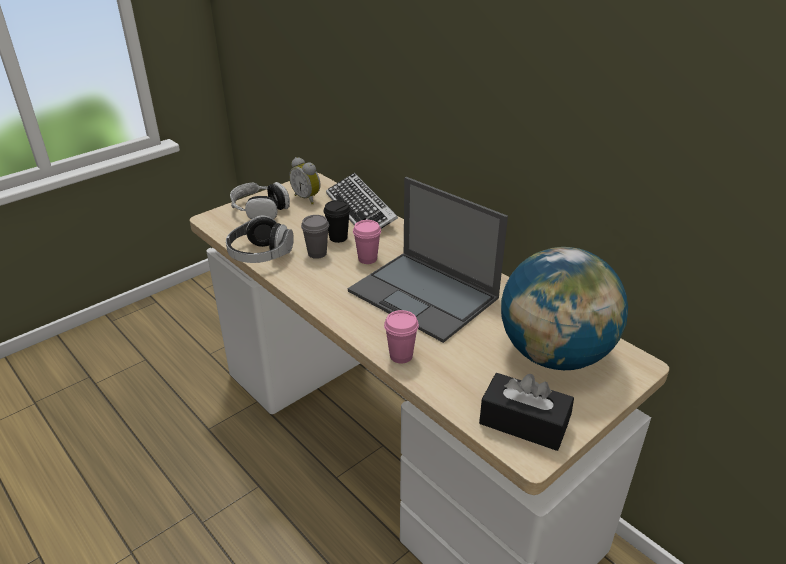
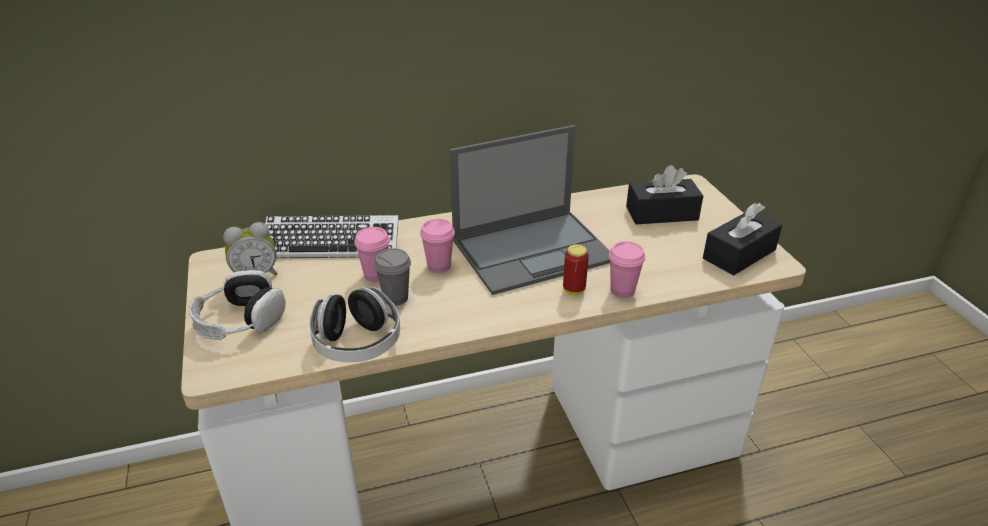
camera: 65 degrees left, 0 degrees up
(338, 238) = (376, 275): black cup -> pink cup
(383, 329) = (574, 290): none -> can
(554, 354) = (661, 213): globe -> black tissue box

